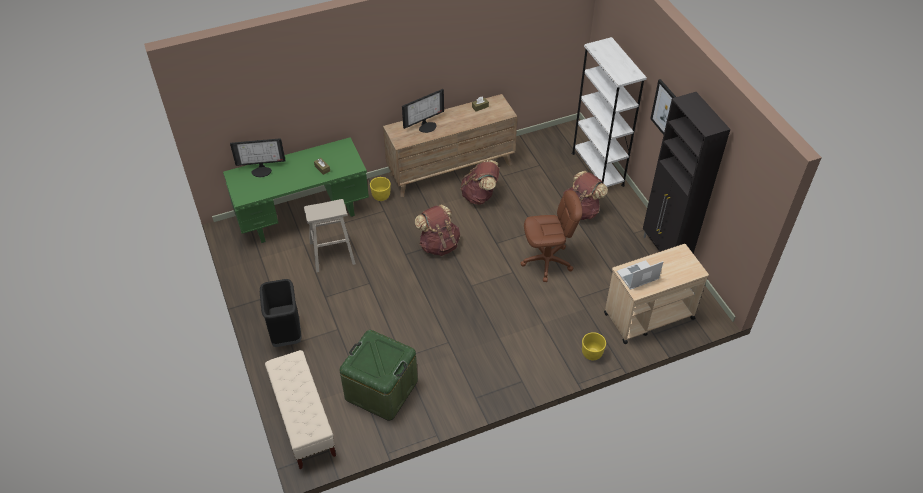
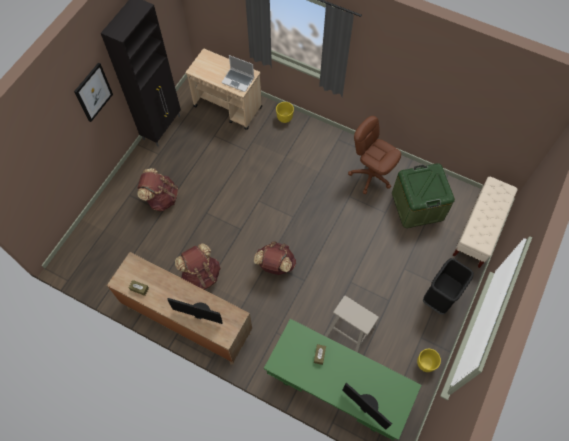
camera: 130 degrees left, 15 degrees up
(381, 197) = (263, 348): yellow planter -> yellow planter (425, 363)
(547, 262) = (231, 187): brown office chair -> brown office chair (371, 175)
(597, 169) = (104, 215): white bookcase -> none

